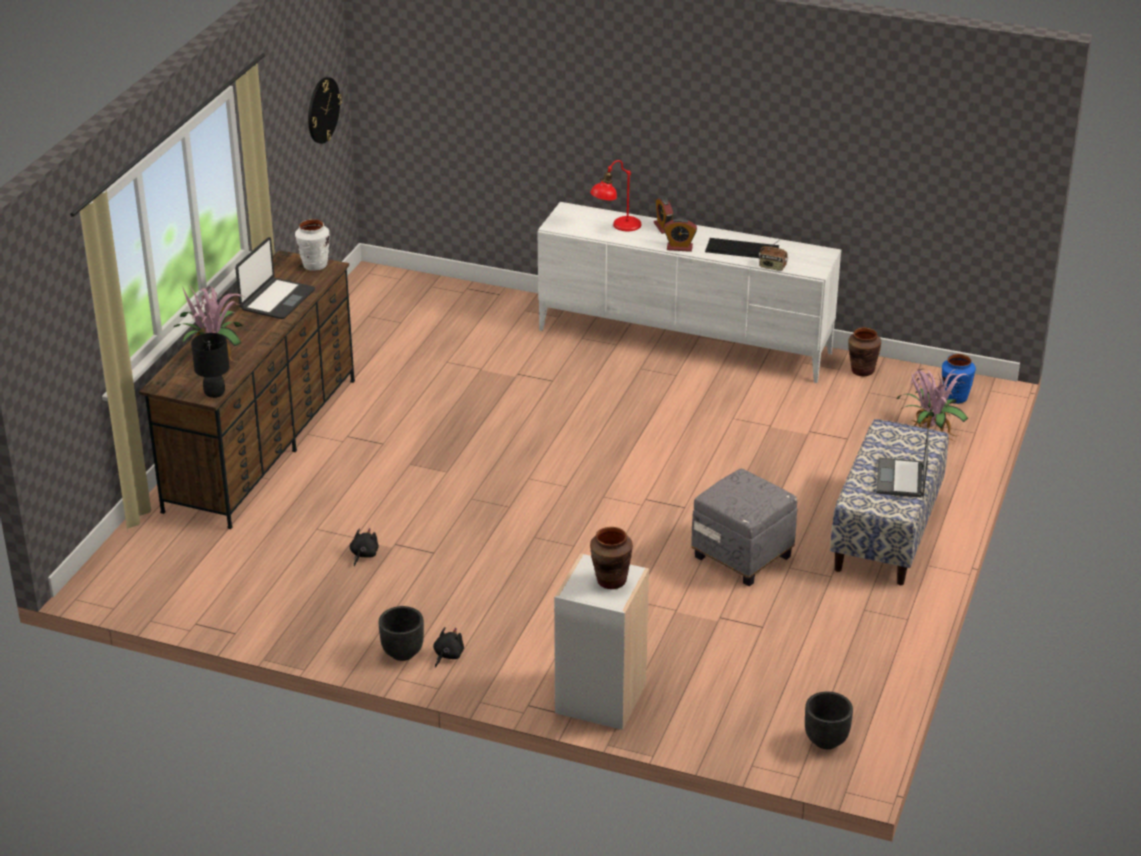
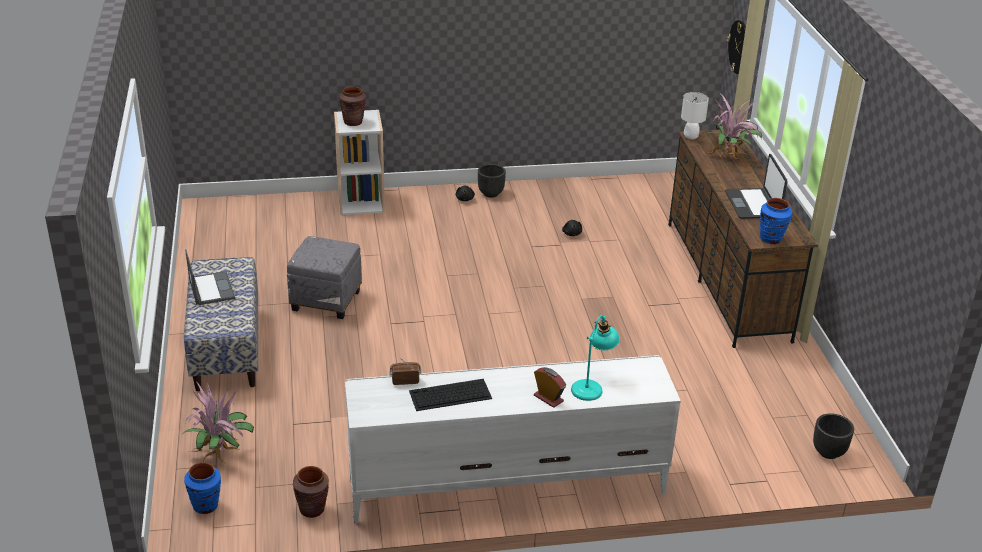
camera: 150 degrees right, 0 degrees up
(215, 394) = (690, 137): black table lamp -> white table lamp
(314, 265) = (771, 239): white vase -> blue vase
(322, 110) = (919, 264): wall clock -> wall clock (739, 47)
(616, 227) = (592, 383): red table lamp -> turquoise table lamp
(679, 247) = (511, 376): alarm clock -> none
(826, 740) = (218, 215): black planter -> black planter (828, 452)

